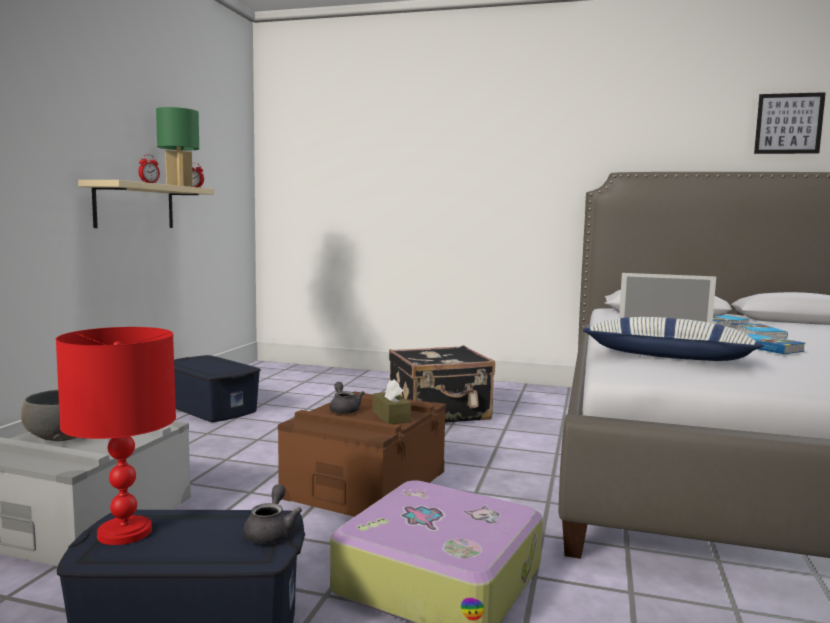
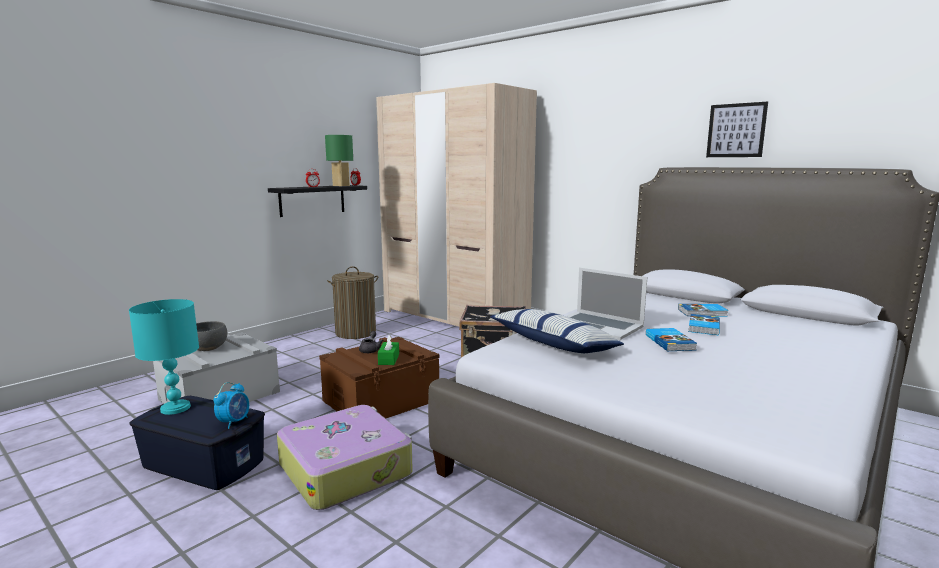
camera: 25 degrees right, 5 degrees up
(123, 532) = (175, 408): red table lamp -> turquoise table lamp
(135, 206) = (312, 200): beige shelf -> black shelf
(210, 407) = (356, 332): blue storage box -> laundry basket
(271, 532) = (234, 422): grey teapot -> alarm clock
(328, 378) = (454, 318): none -> beige wardrobe
(391, 417) = (388, 359): brown tissue box -> green tissue box
(788, 123) = (833, 119): picture -> picture (736, 130)

